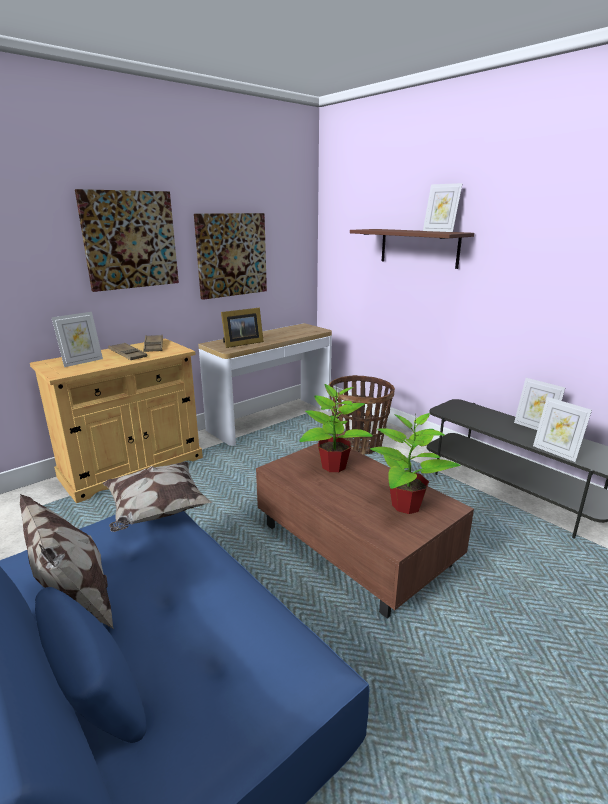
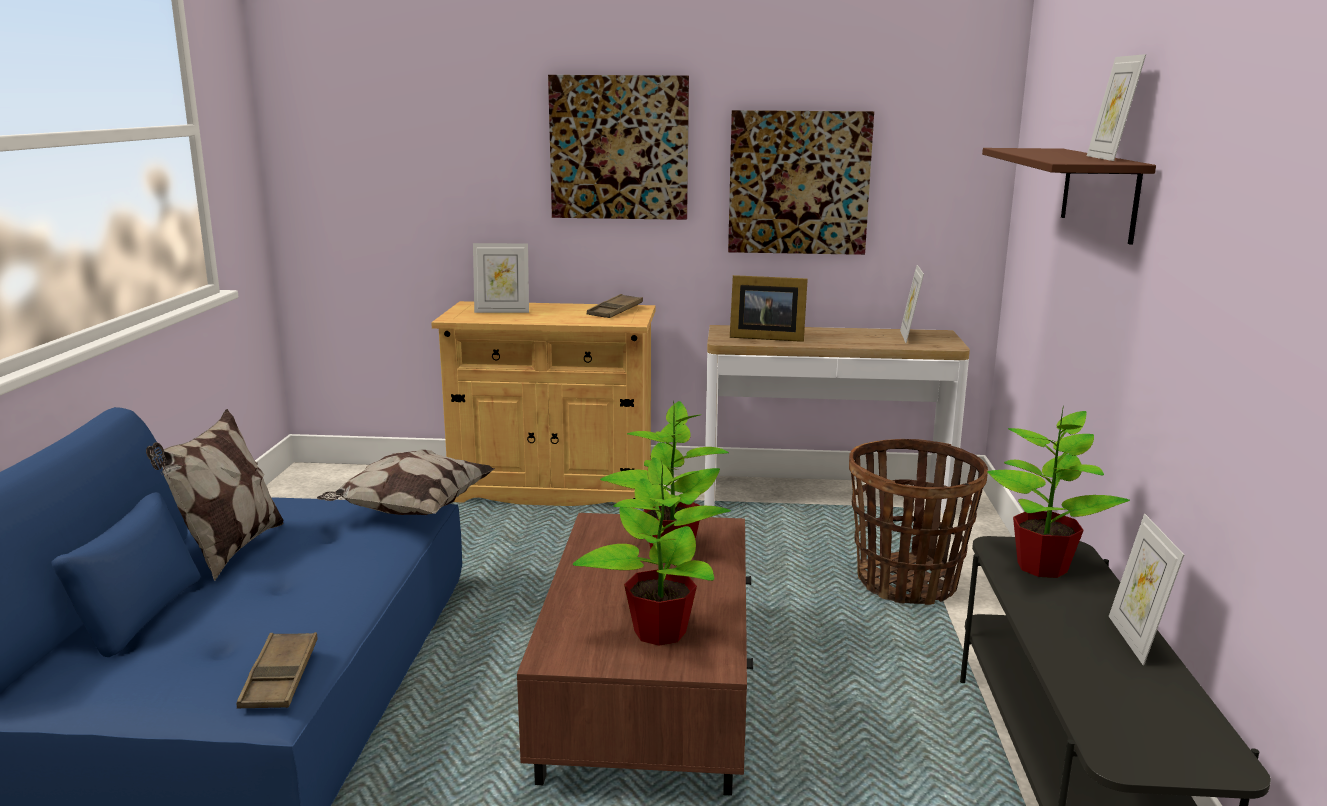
camera: 45 degrees right, 5 degrees down
(128, 355) = (563, 314): brown tray -> brown tray (280, 677)
(466, 413) = (1042, 566): none -> potted plant
(555, 452) = (1067, 687): picture frame -> picture frame (908, 337)

